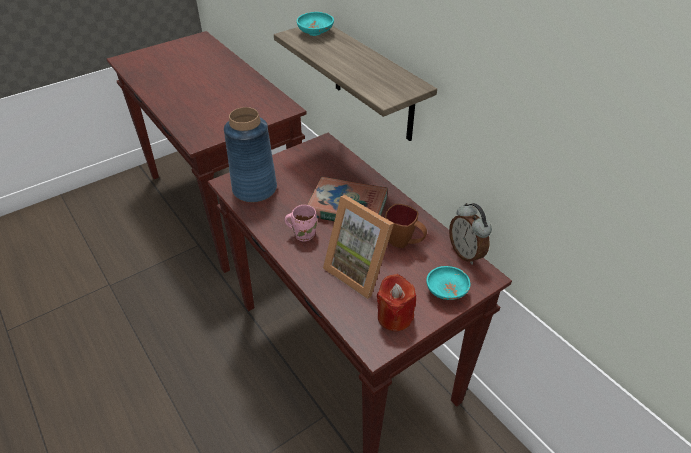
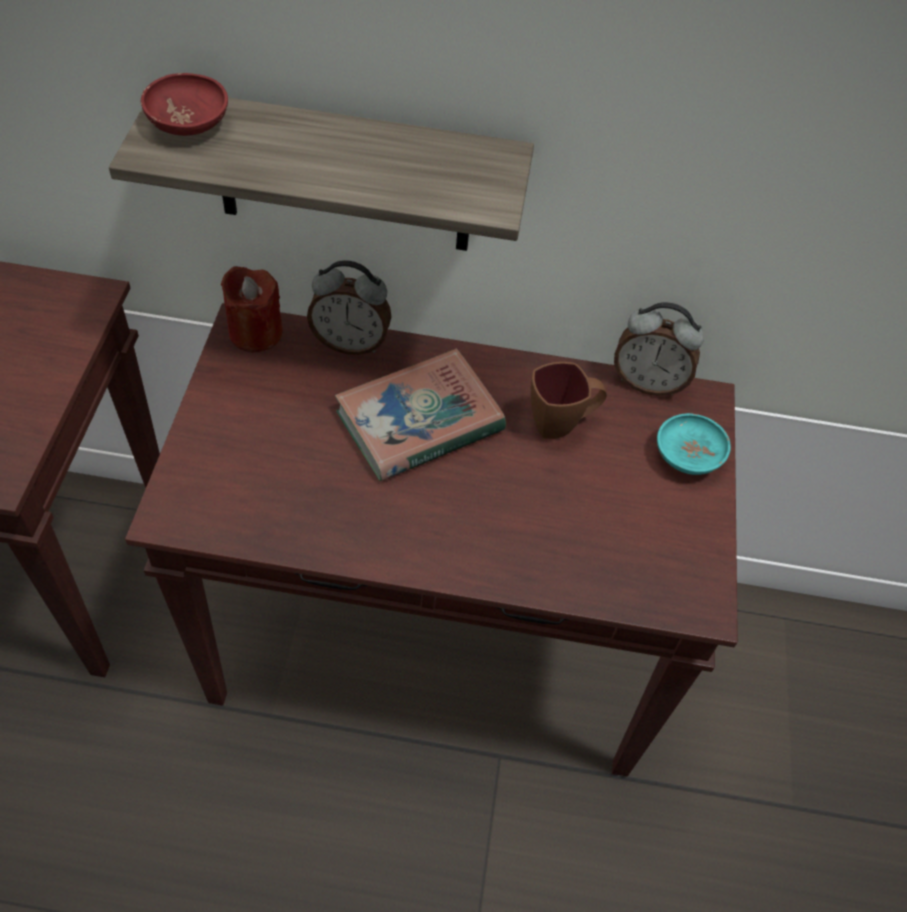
camera: 50 degrees left, 10 degrees up
(254, 189) = (233, 493): blue vase -> none
(303, 233) = (411, 514): pink mug -> none
(315, 33) = (189, 124): turquoise bowl -> red bowl
(356, 168) = (350, 343): none -> alarm clock
(360, 270) = (558, 510): picture frame -> none
(394, 317) = (675, 544): red candle -> red candle (255, 333)

